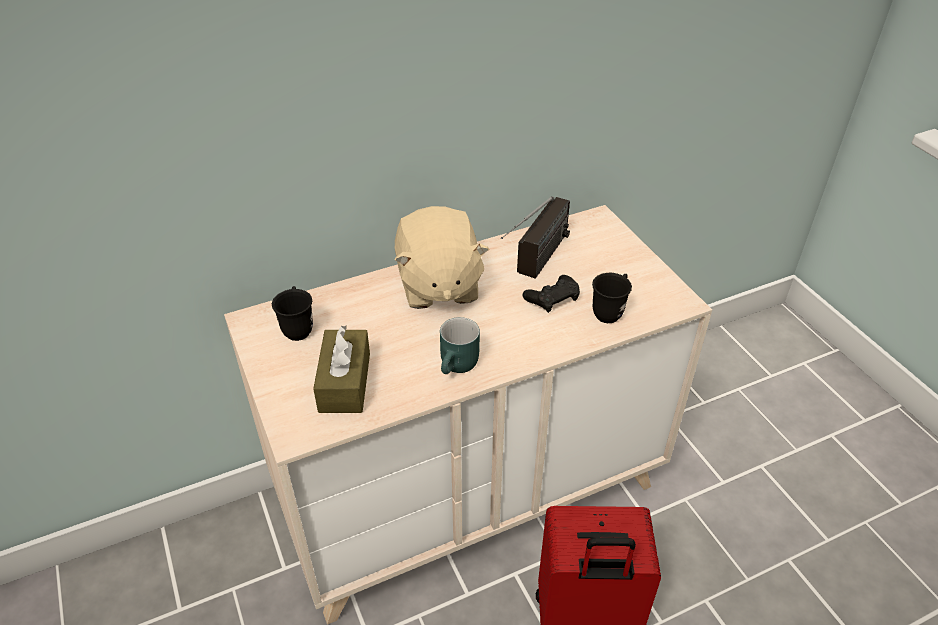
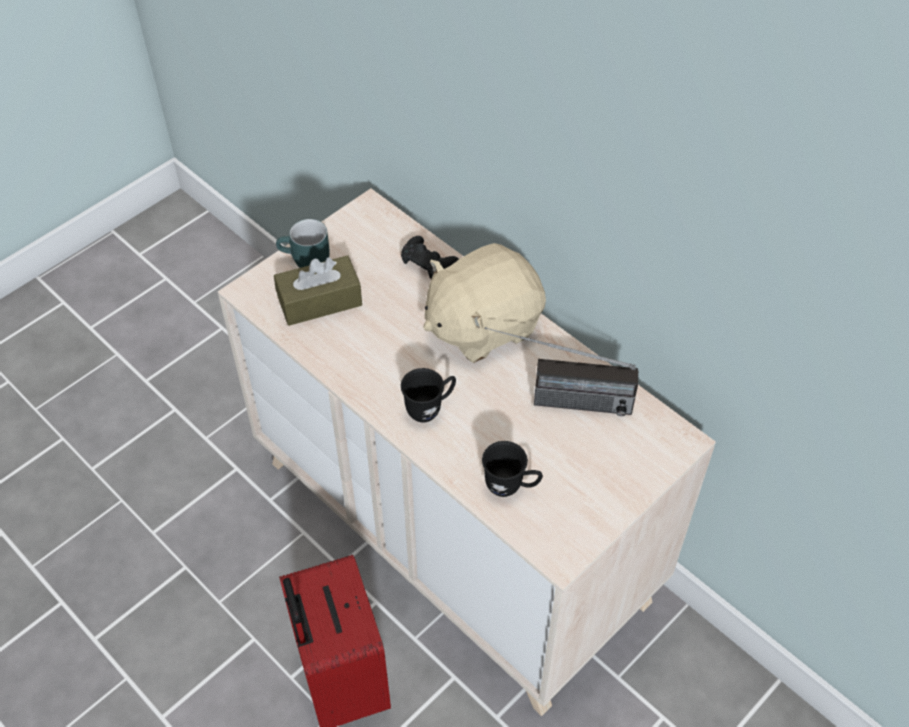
camera: 70 degrees right, 10 degrees up
(298, 327) = (375, 243): black mug -> black mug (430, 408)
(459, 366) = (372, 378): turquoise mug -> turquoise mug (305, 262)
(552, 298) = (508, 428): black game controller -> black game controller (428, 262)

